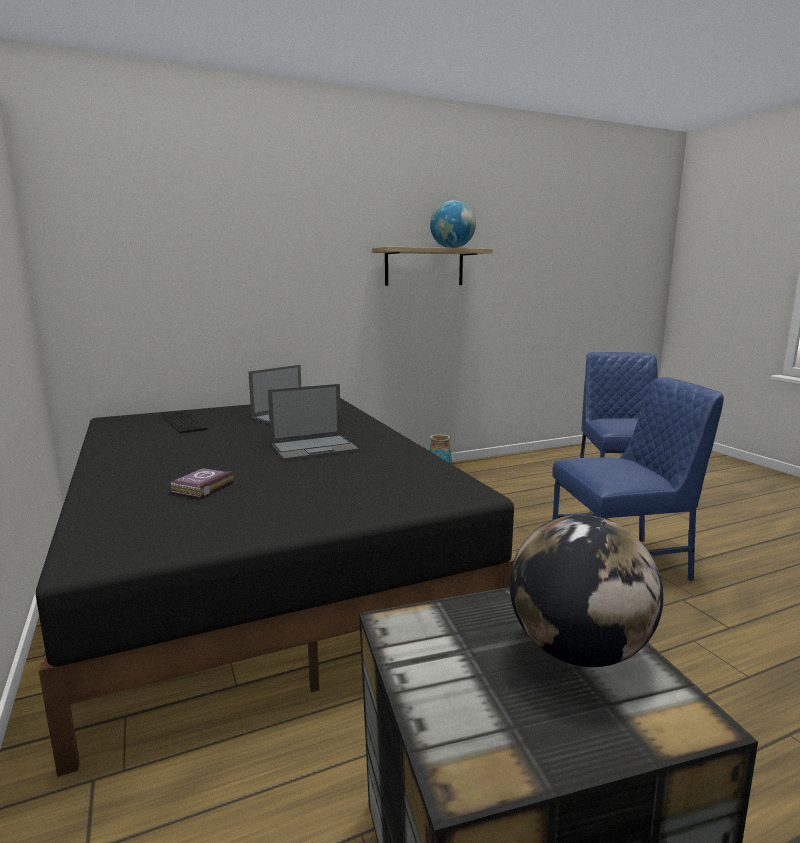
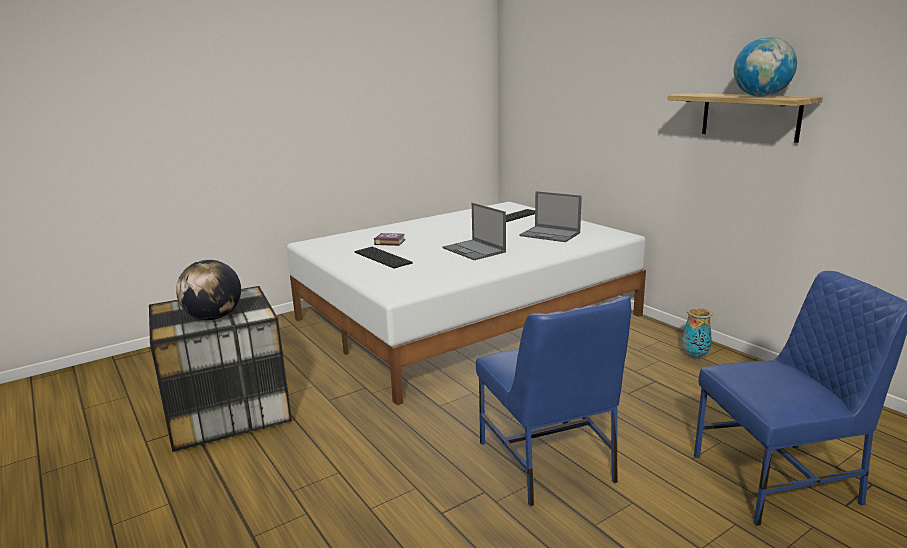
camera: 80 degrees right, 5 degrees up
(262, 564) = (467, 317): black bed -> white bed
(289, 494) = (384, 257): none -> keyboard

